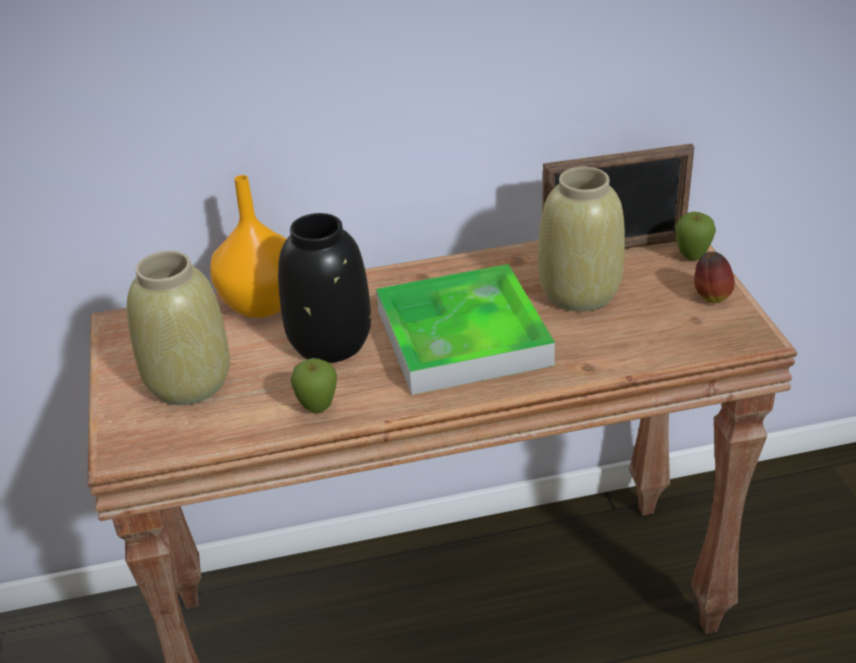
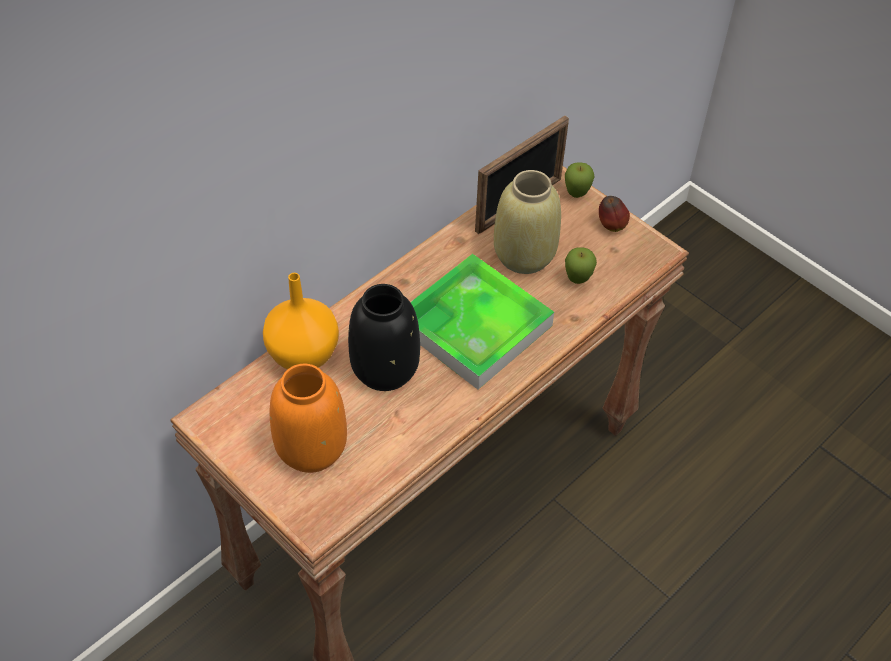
camera: 35 degrees left, 15 degrees up
(188, 384) = (311, 449): beige vase -> orange vase
(318, 409) = (424, 429): apple -> apple (577, 280)

